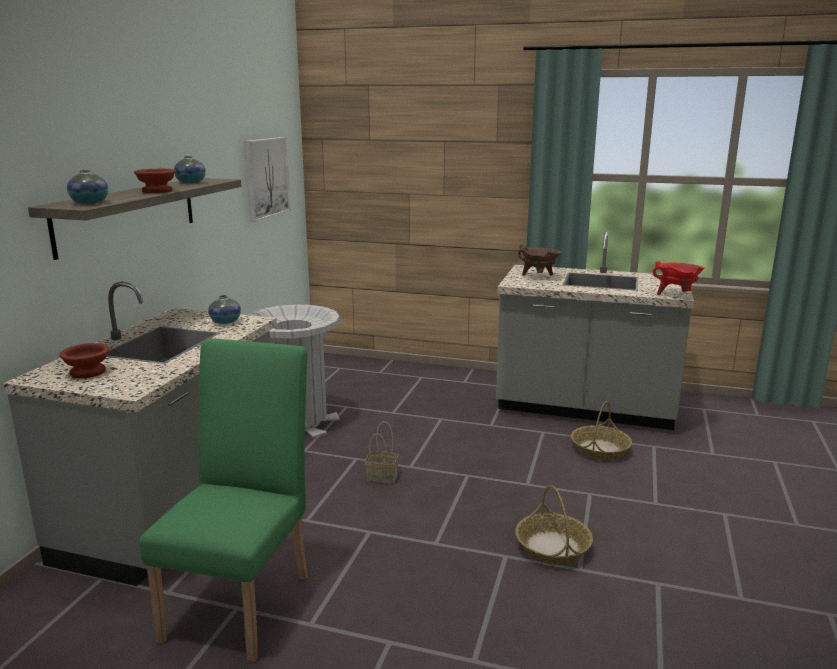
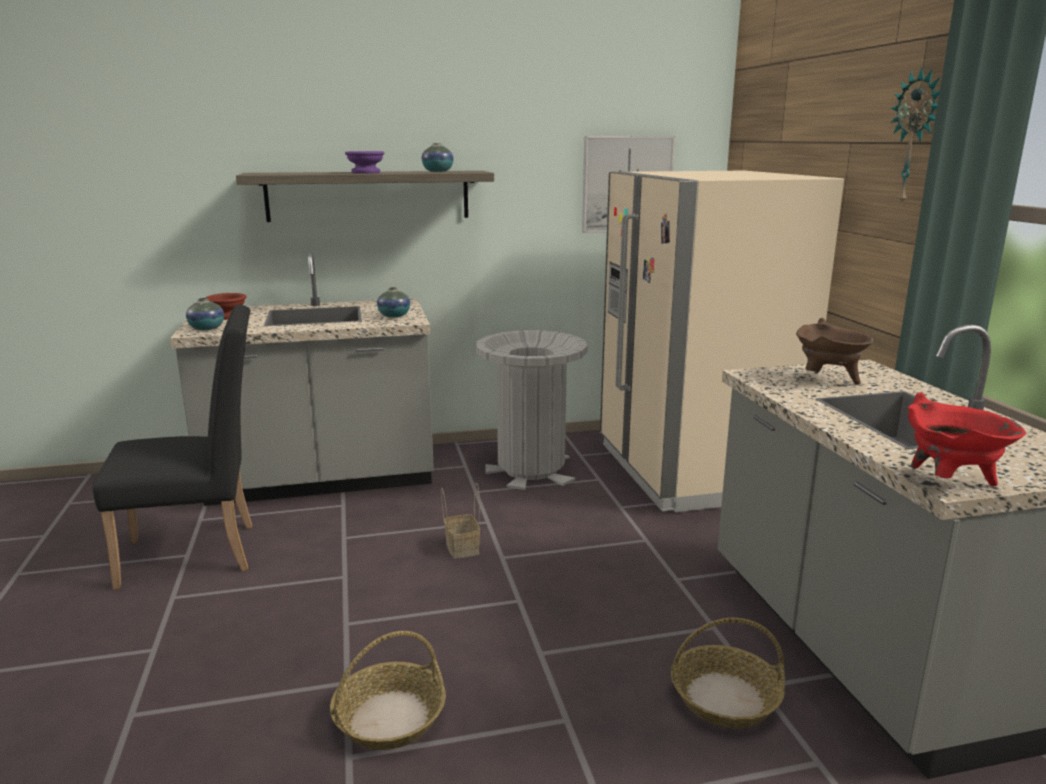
camera: 60 degrees right, 0 degrees up
(89, 203) = (273, 173): vase -> vase (206, 328)
(156, 191) = (366, 172): brown bowl -> purple bowl
(244, 599) = (201, 553): green chair -> black chair
(375, 378) = (693, 470): none -> beige fridge
(502, 139) = (916, 138): none -> wall clock

